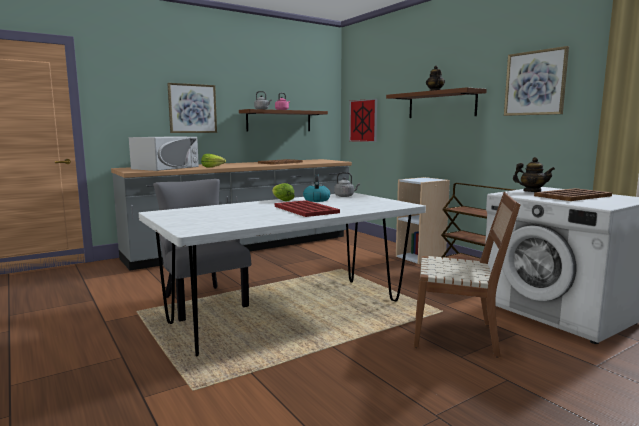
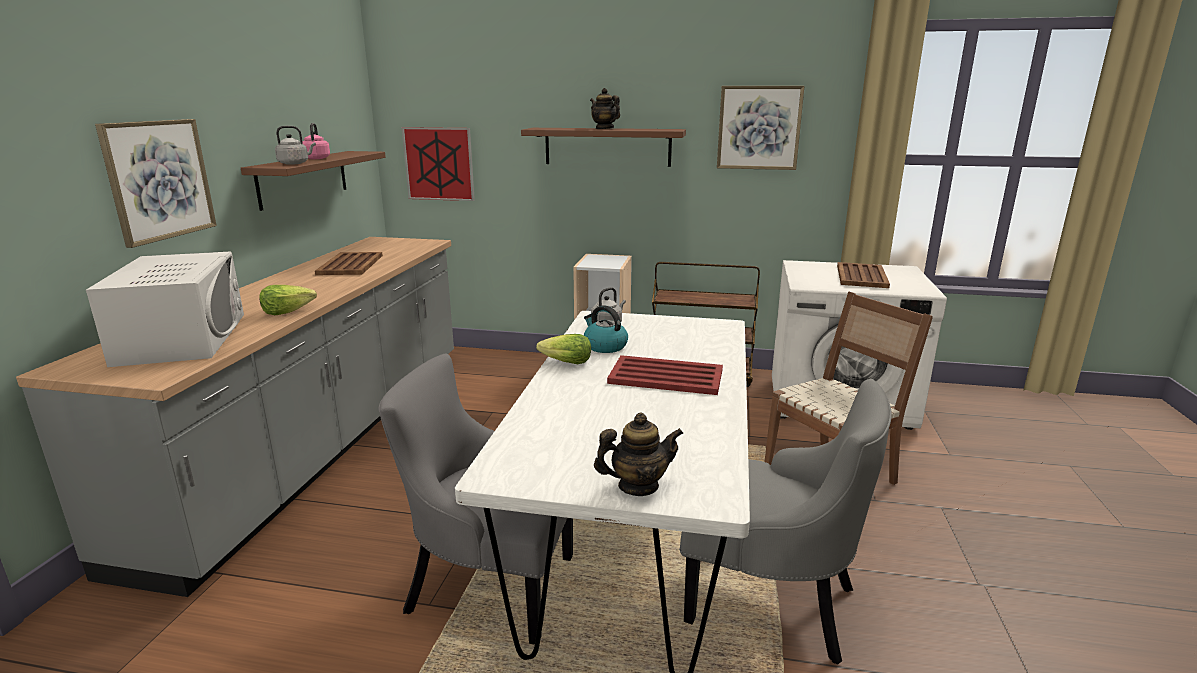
camera: 45 degrees left, 10 degrees up
(291, 356) = (768, 602): none -> grey chair
(532, 192) = (812, 275): teapot -> teapot (638, 486)

